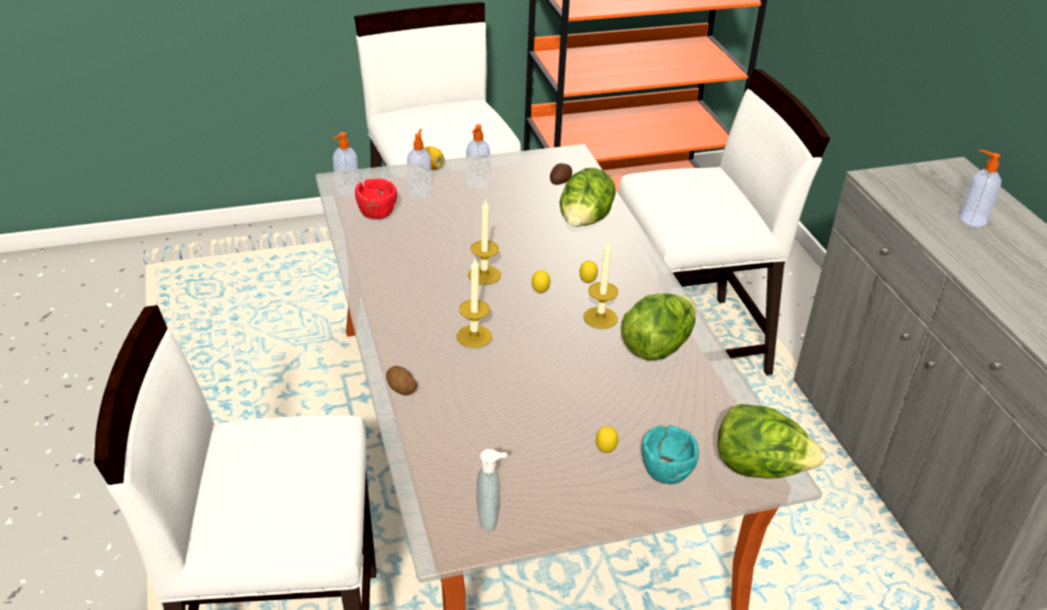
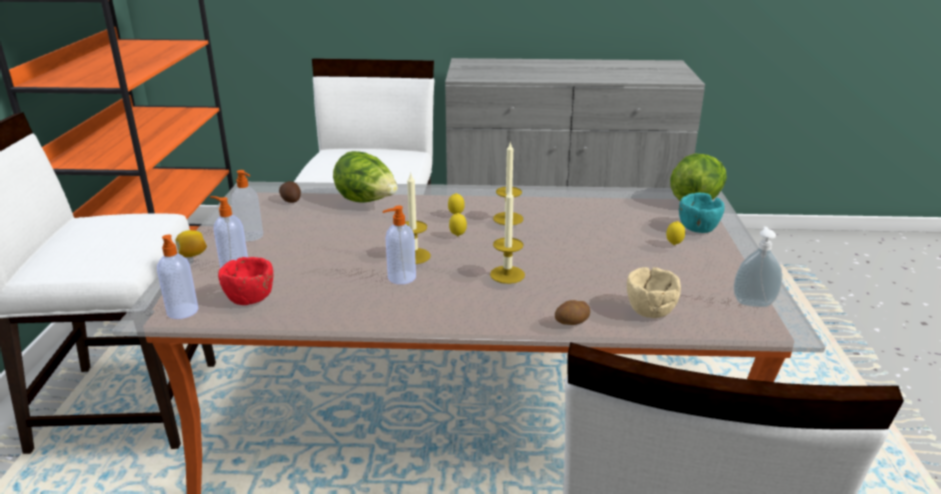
camera: 70 degrees left, 10 degrees down
(443, 438) = (649, 310): none -> beige bowl
(657, 346) = (554, 205): lettuce -> none
(972, 219) = (523, 69): soap dispenser -> soap dispenser (400, 278)

